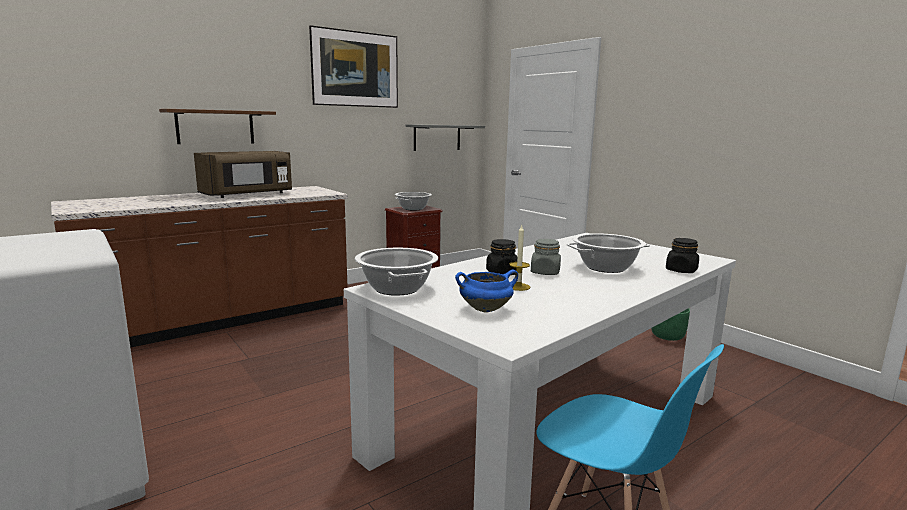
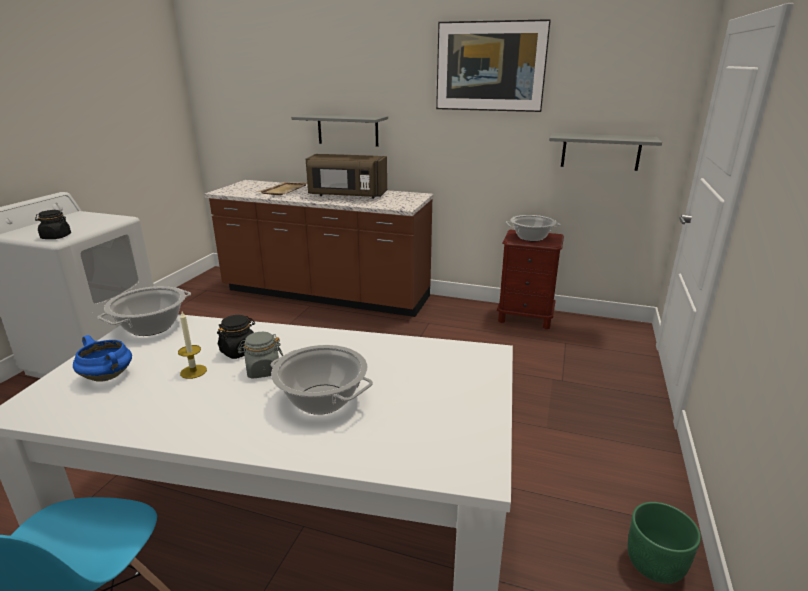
camera: 55 degrees right, 10 degrees up
(157, 200) = (283, 190): none -> beige tray
(215, 127) = (347, 130): brown shelf -> grey shelf
(681, 270) = (365, 457): black jar -> black jar (56, 237)

